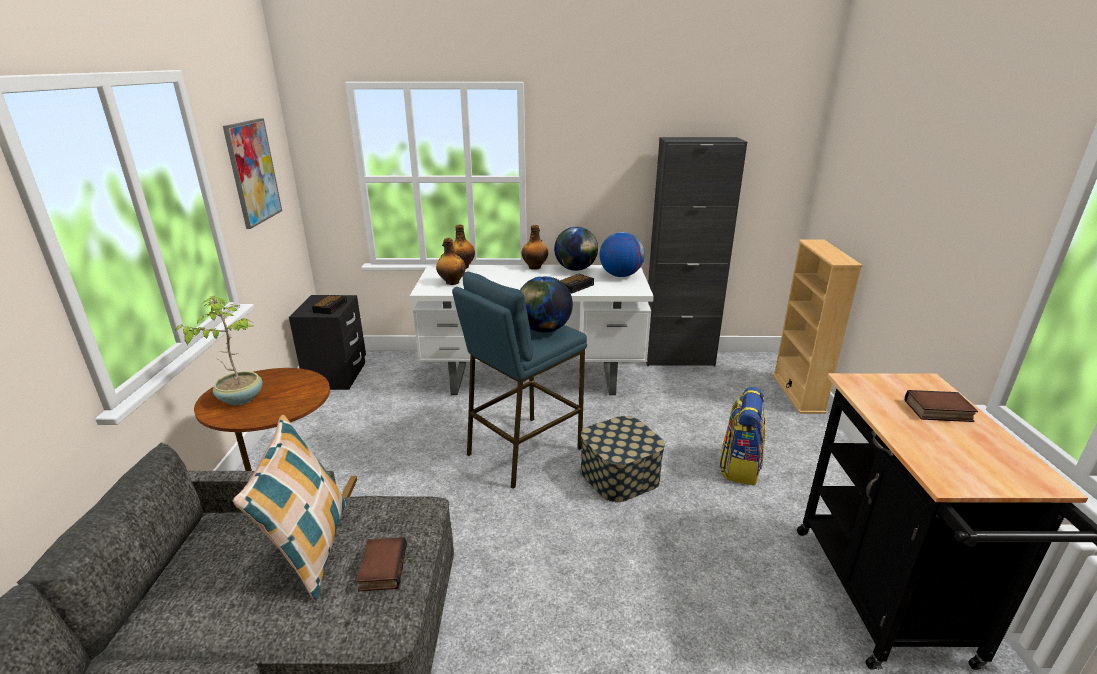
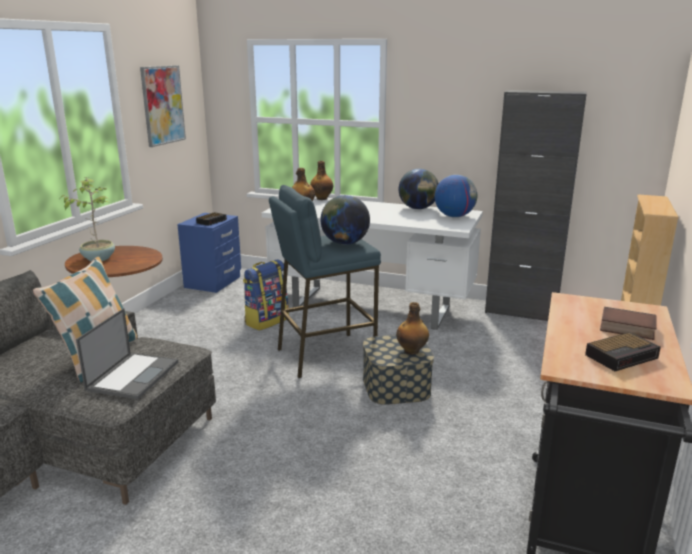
camera: 20 degrees right, 5 degrees down
(336, 375) = (213, 282): black nightstand -> blue nightstand
(381, 567) = (133, 375): book -> laptop
(535, 267) = (383, 204): bottle -> bottle (412, 351)
(576, 286) = (404, 219): alarm clock -> alarm clock (622, 356)
(739, 466) = (516, 401): backpack -> backpack (266, 321)

